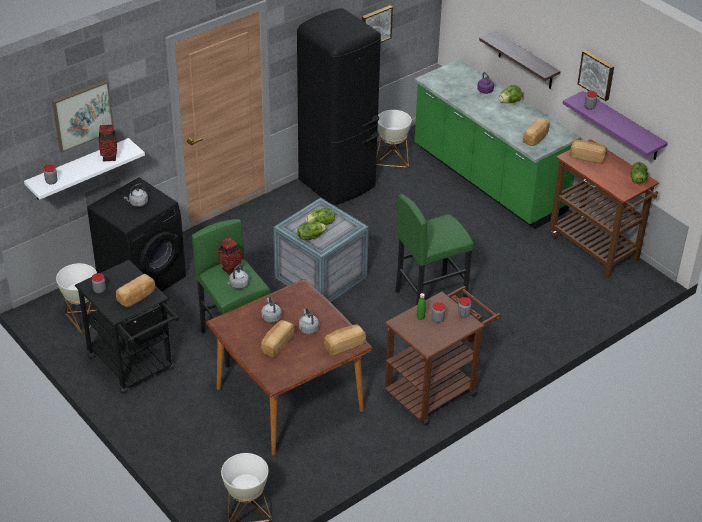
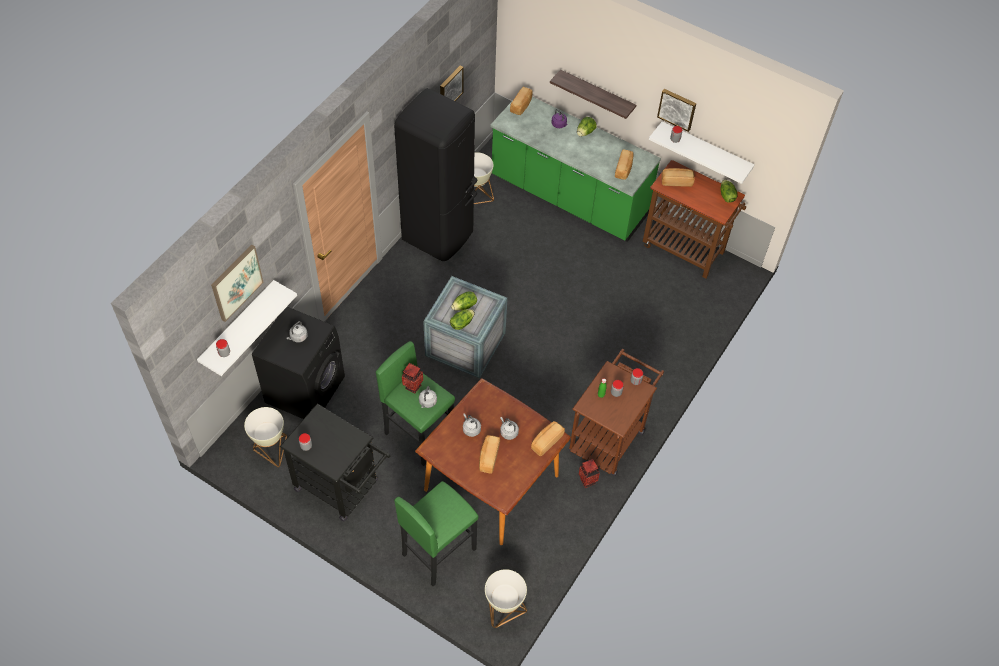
camera: 20 degrees left, 15 degrees up
(109, 157) = (266, 308): vase -> vase (587, 481)
(137, 297) = (344, 444): bread -> bread (521, 106)
(430, 296) = (567, 339): green stool -> green stool (438, 551)
(622, 126) = (705, 151): purple shelf -> white shelf

